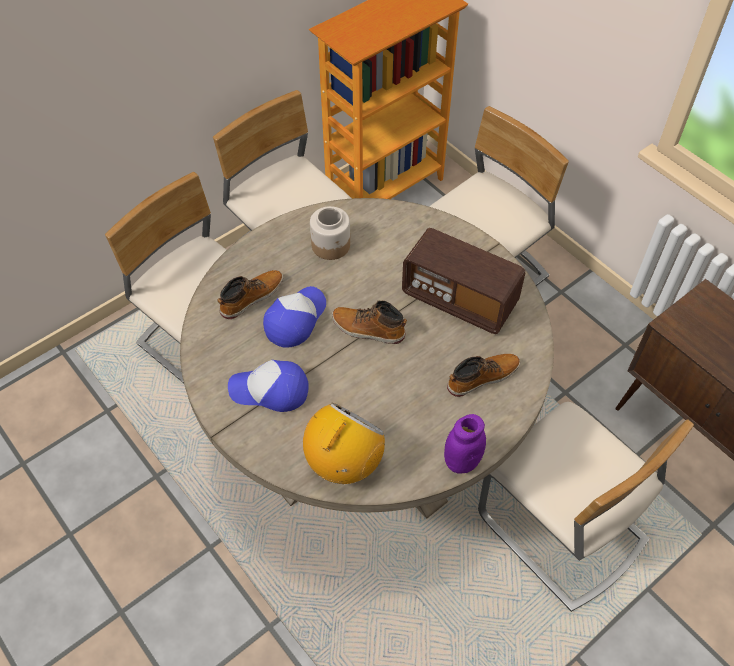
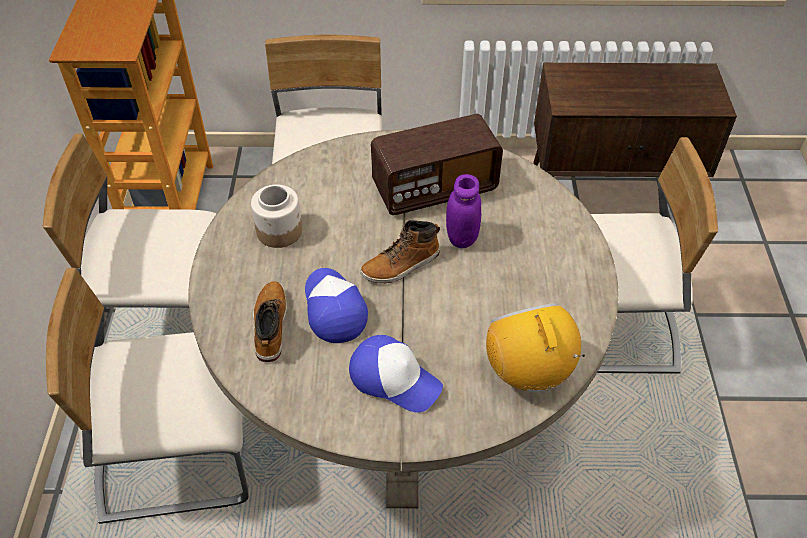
camera: 50 degrees left, 5 degrees down
(270, 390) = (394, 379): cap -> cap turned 105 degrees counterclockwise
(461, 461) = (596, 291): purple jar -> purple jar (462, 238)
(482, 377) = (526, 225): boot -> none

